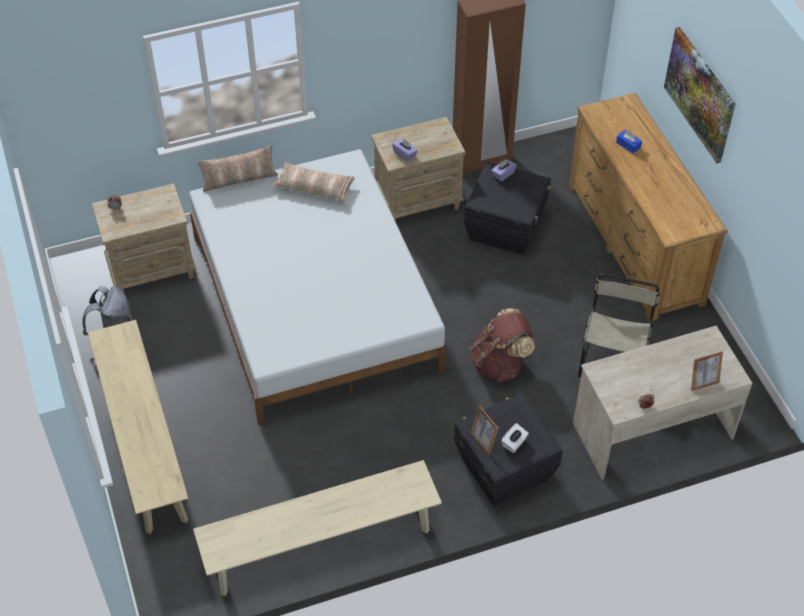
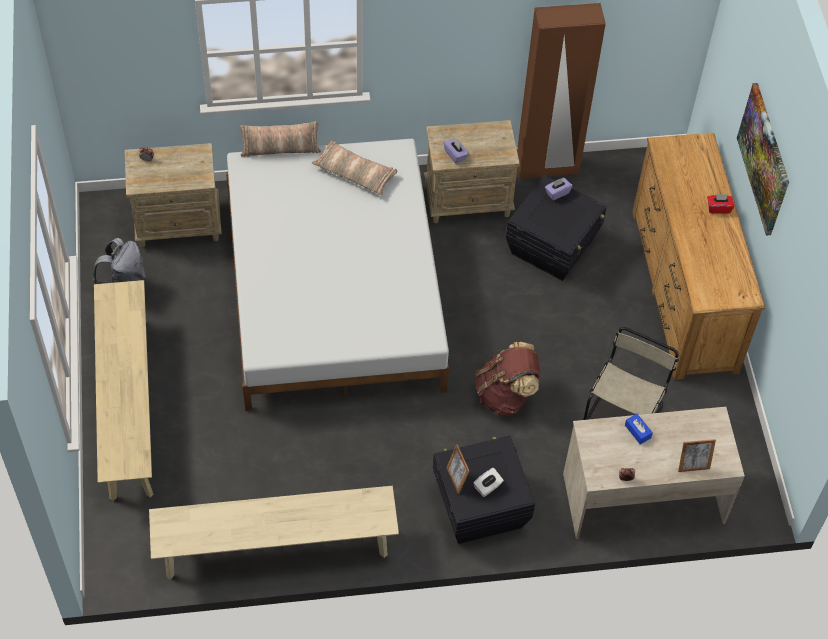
camera: 10 degrees right, 5 degrees up
(628, 145) = (688, 191): blue tissue box -> blue tissue box (637, 431)
(659, 154) = (718, 208): none -> red tissue box

